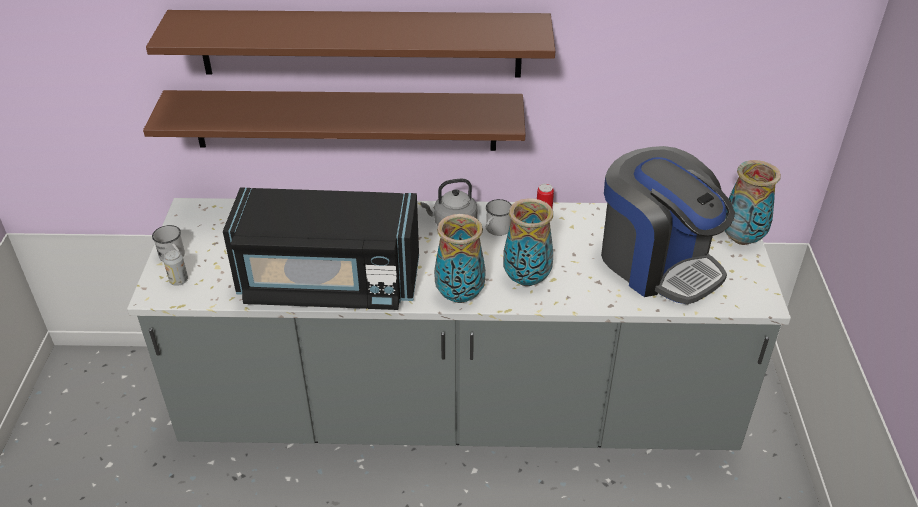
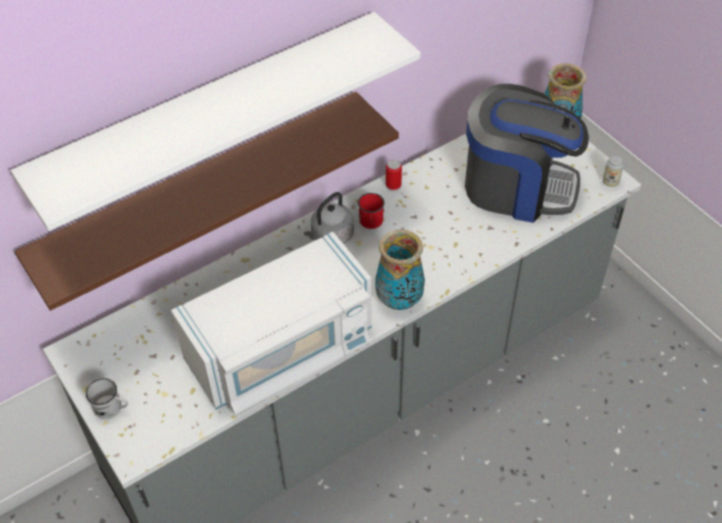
camera: 35 degrees left, 10 degrees up
(179, 280) = (142, 428): can -> can (610, 182)
(329, 283) = (281, 351): black microwave -> white microwave
(360, 43) = (210, 113): brown shelf -> white shelf
(496, 230) = (371, 223): white mug -> red mug
(527, 279) = (436, 255): vase -> none

